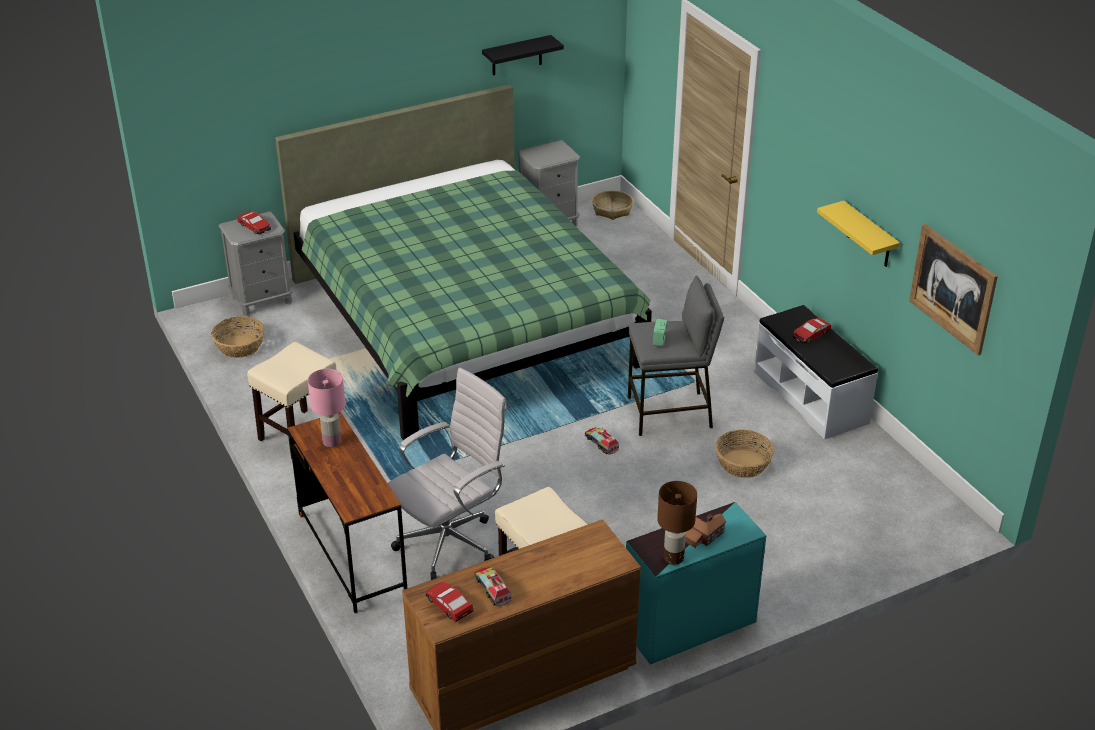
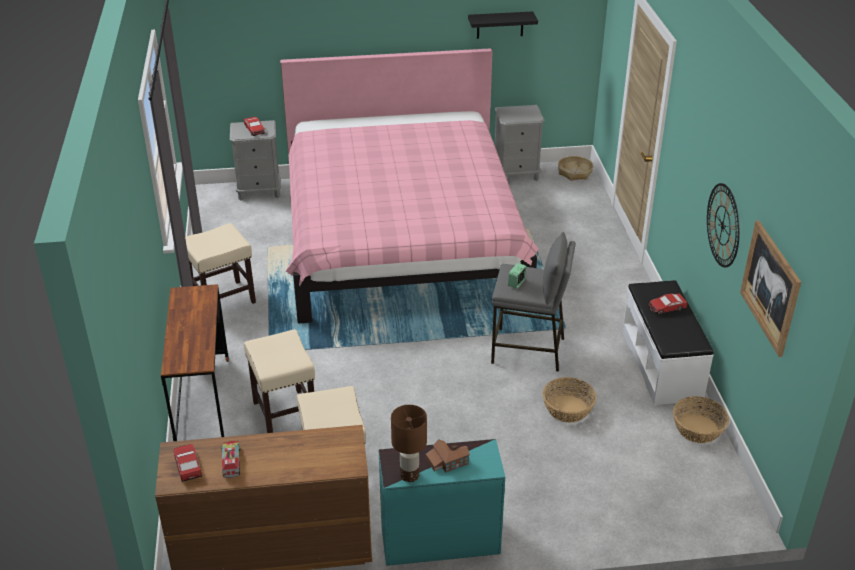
camera: 20 degrees right, 0 degrees up
(240, 346) = (221, 222): basket -> basket (697, 428)
(332, 442) = (195, 307): pink table lamp -> none
(451, 542) = (285, 415): white office chair -> beige stool
(463, 322) = (401, 238): green bed -> pink bed
(601, 443) = (455, 362): toy truck -> none
(869, 236) = (723, 225): yellow shelf -> wall clock

